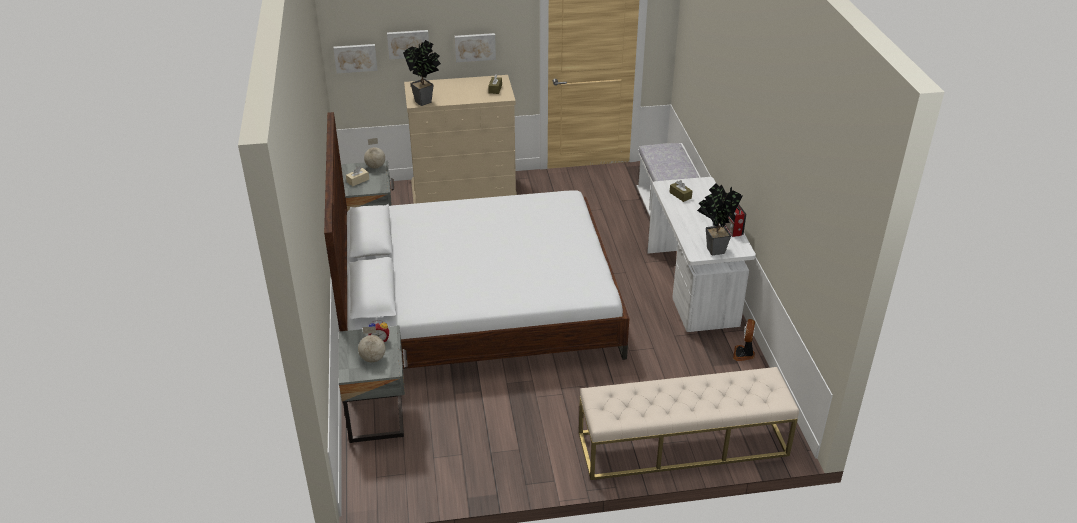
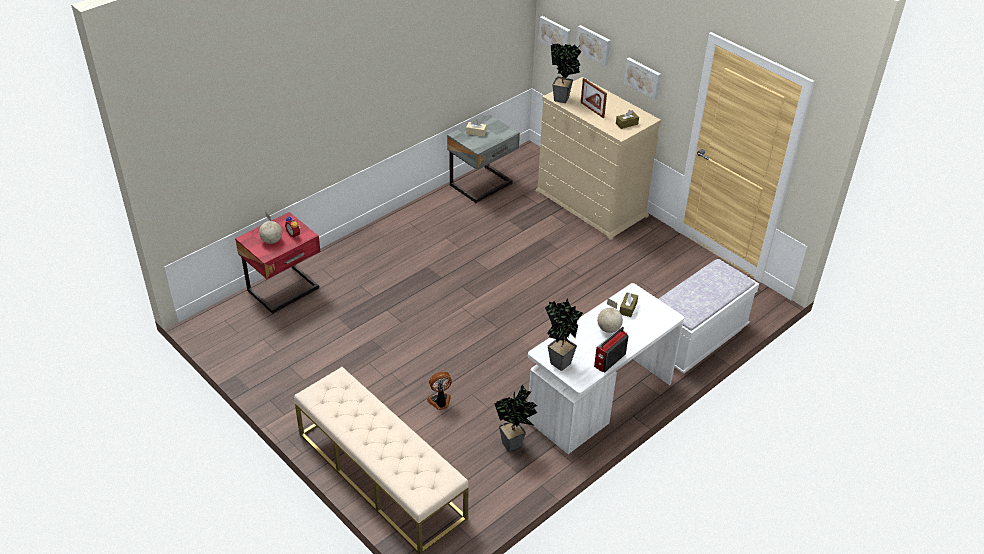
camera: 55 degrees right, 5 degrees up
(376, 167) = (504, 131): globe -> globe (608, 329)
(378, 415) = (285, 291): grey nightstand -> red nightstand
(457, 95) = (592, 110): none -> picture frame
(478, 304) = (451, 281): bed -> none
(706, 351) = (515, 444): none -> potted plant
(744, 354) = (533, 473): fan -> fan (440, 402)

